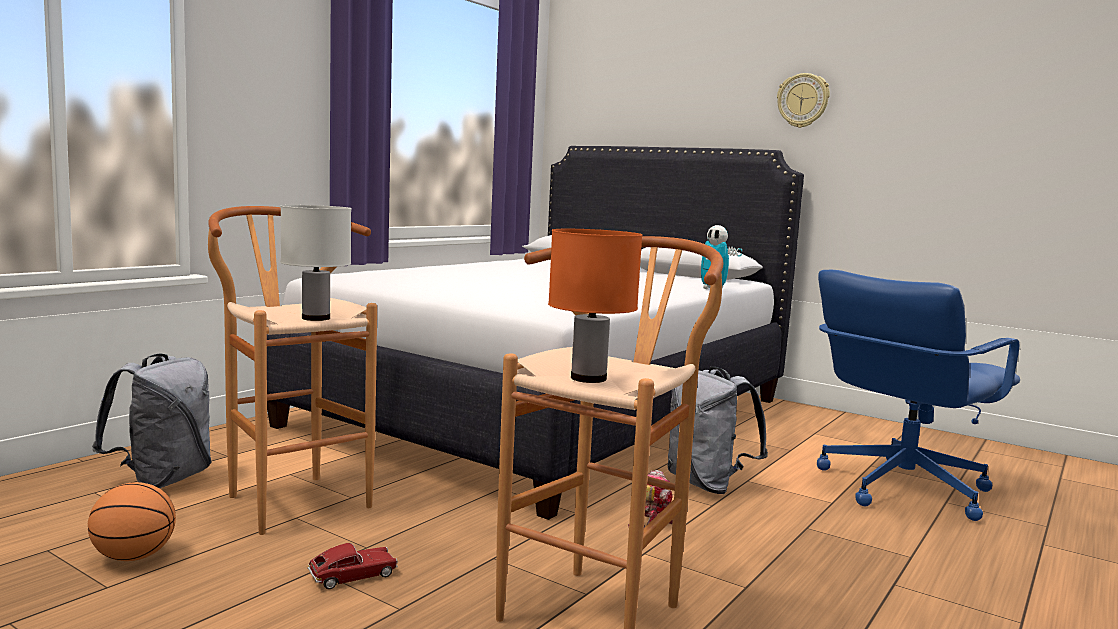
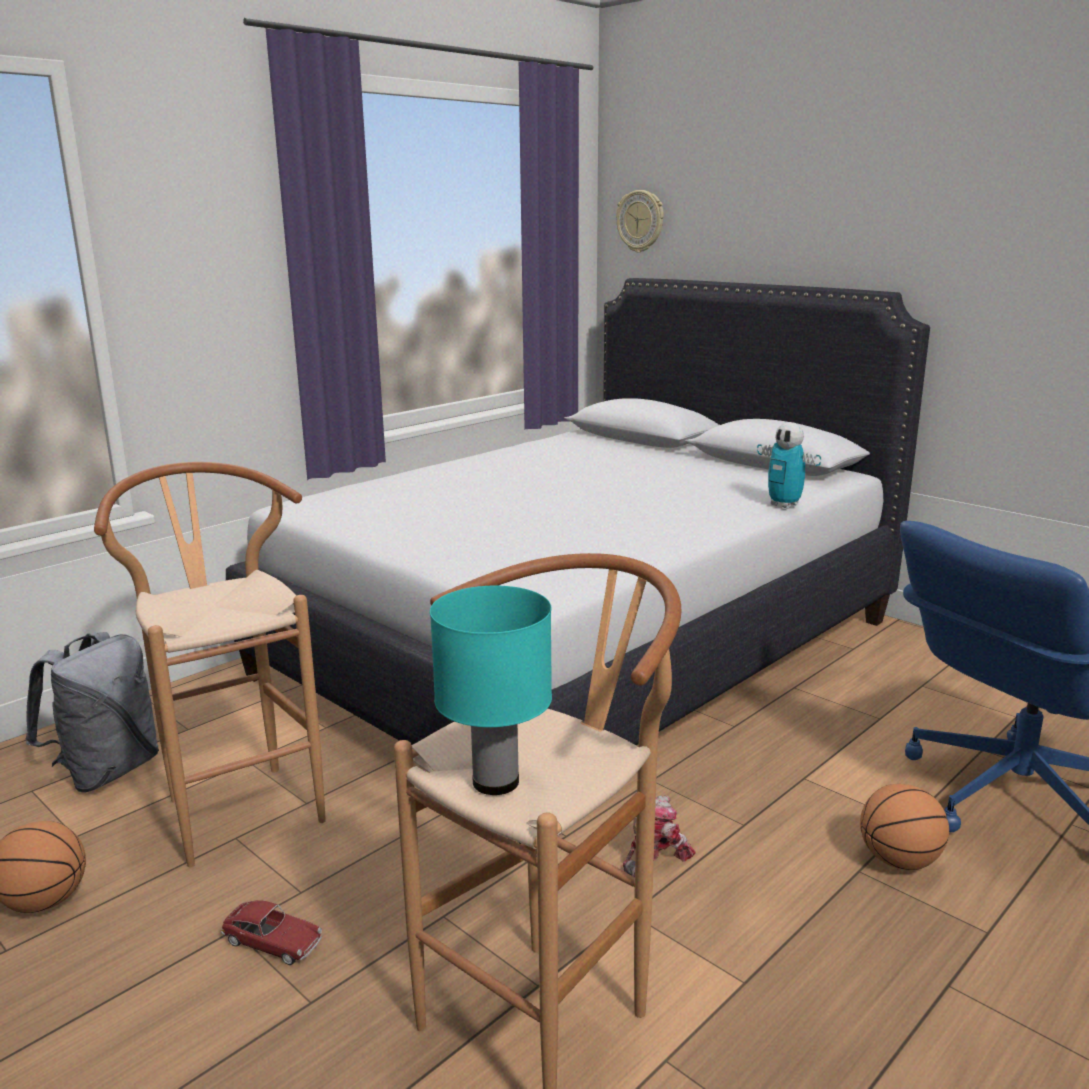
camera: 10 degrees right, 10 degrees up
(316, 318) = (232, 620): white table lamp -> none
(353, 576) = (273, 942): toy car -> toy car turned 45 degrees clockwise
(588, 378) = (495, 782): orange table lamp -> turquoise table lamp
(707, 484) = (748, 785): grey backpack -> none
(803, 100) = (932, 220): wall clock -> wall clock (640, 221)
(834, 522) = (899, 861): none -> basketball

